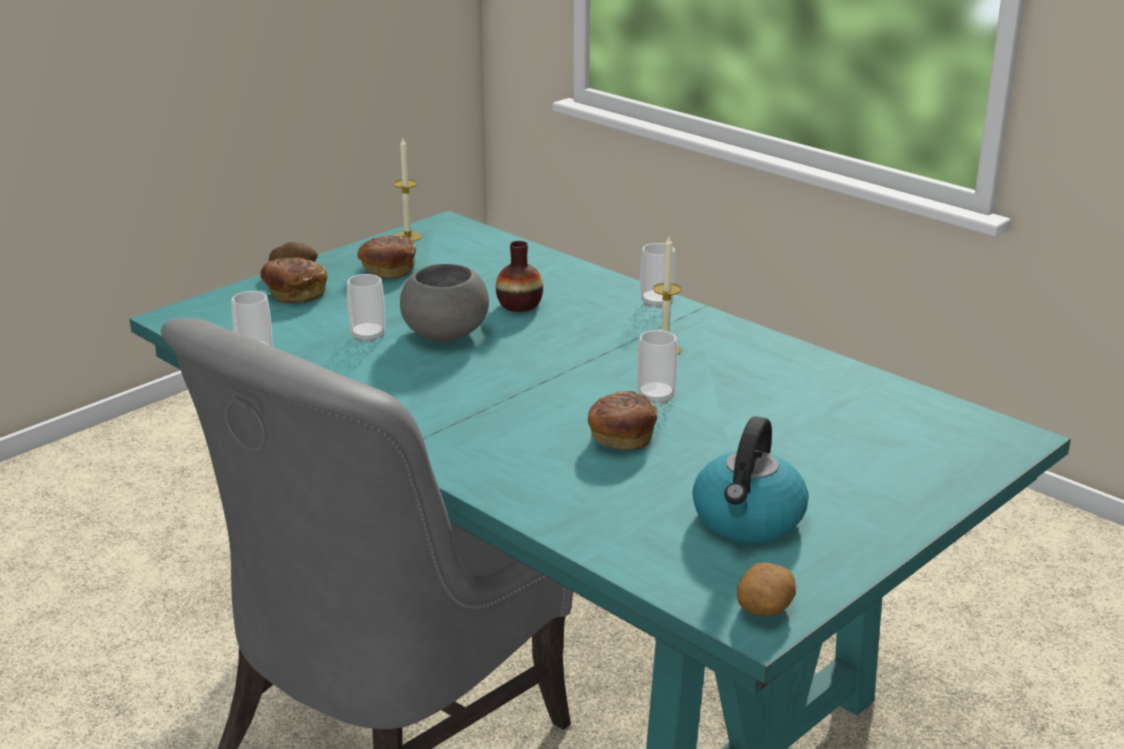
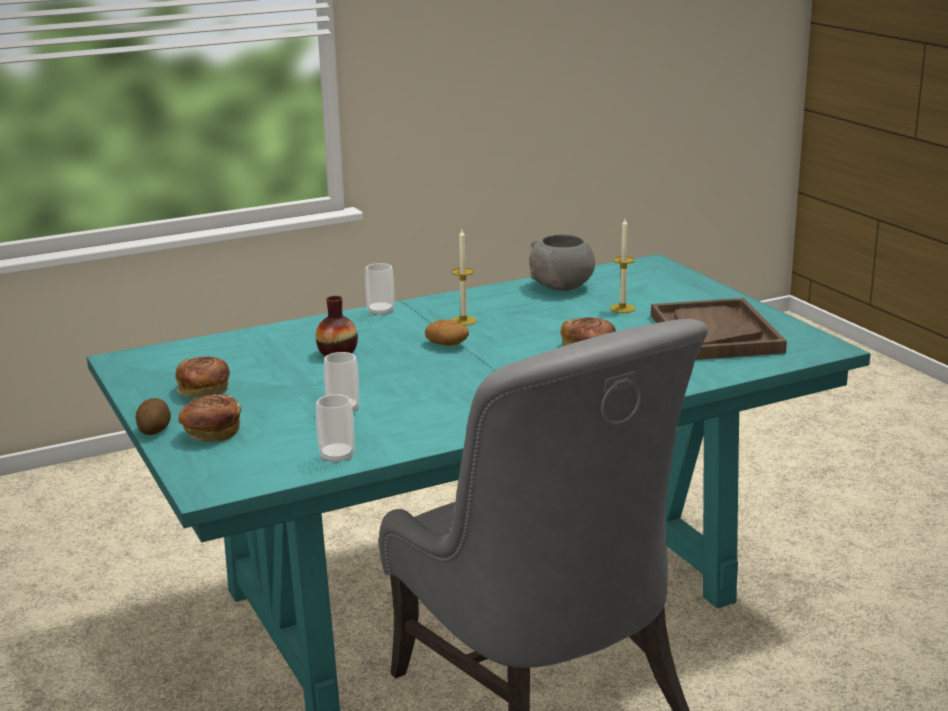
camera: 70 degrees left, 5 degrees down
(407, 237) = (133, 377): candle -> candle (622, 308)
(445, 334) = (367, 383): grey bowl -> grey bowl (562, 287)
(656, 397) = (536, 333): cup -> none
(748, 520) = (715, 333): kettle -> brown tray
(765, 607) = (813, 344): potato -> potato (447, 344)

